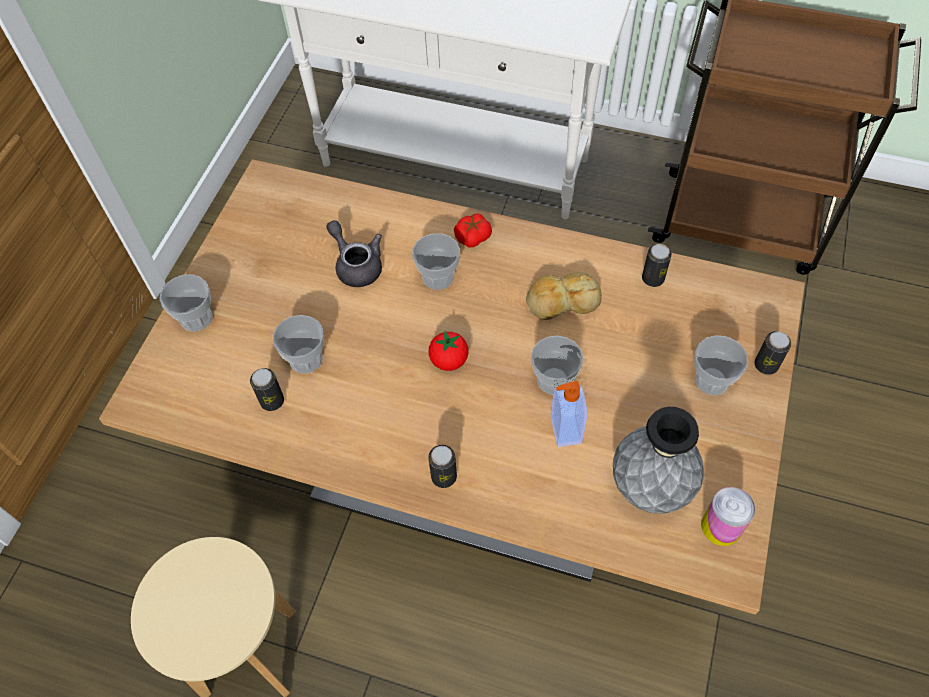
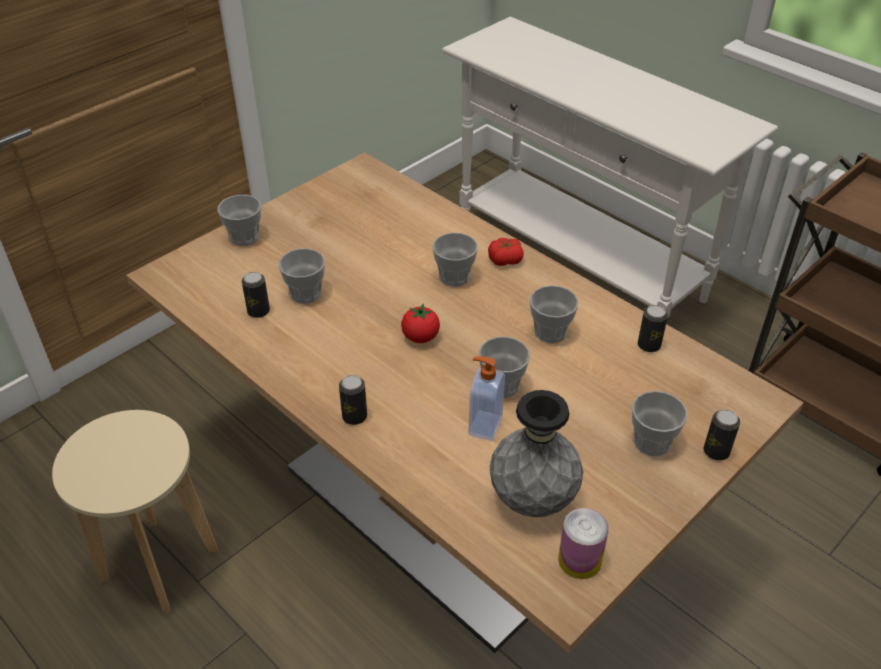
camera: 25 degrees right, 15 degrees down
(356, 265) = (393, 246): grey teapot -> none
(562, 302) = (550, 332): bread -> cup

